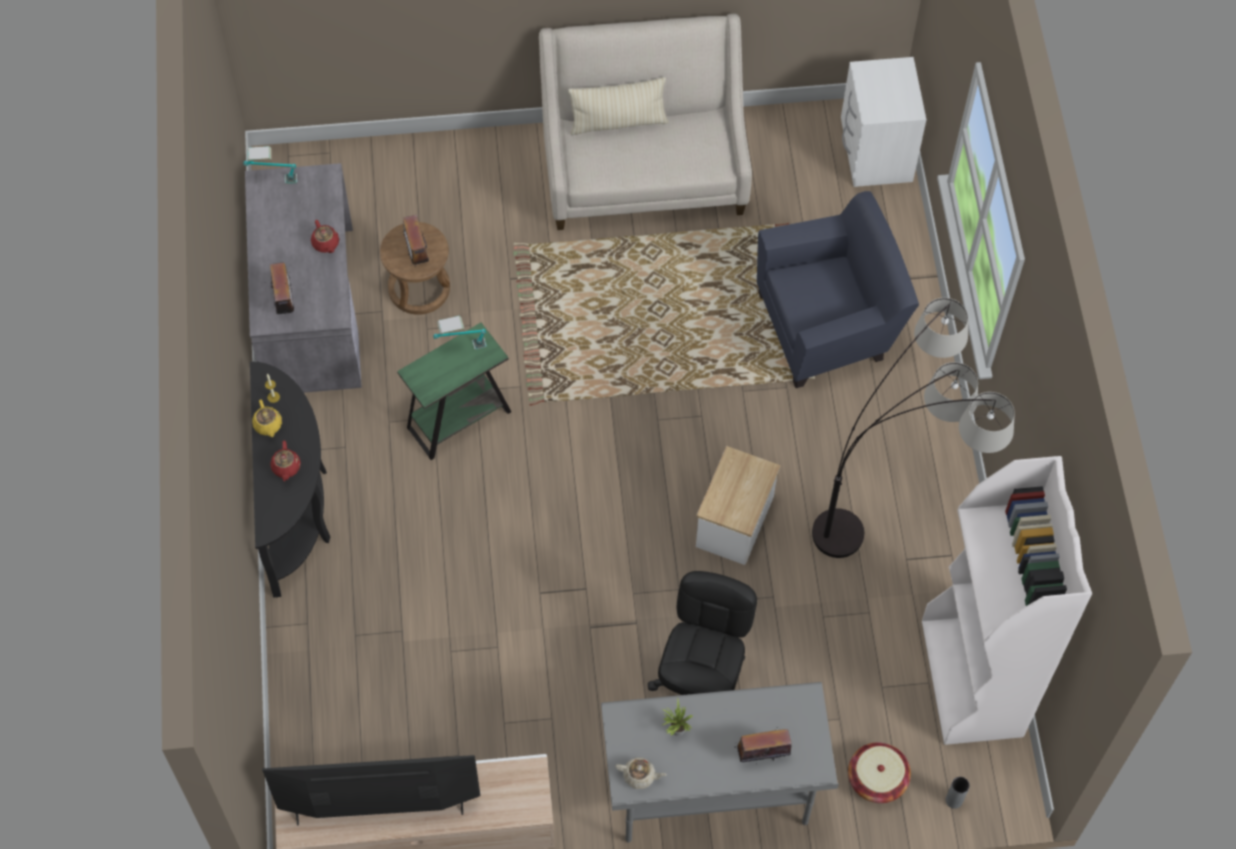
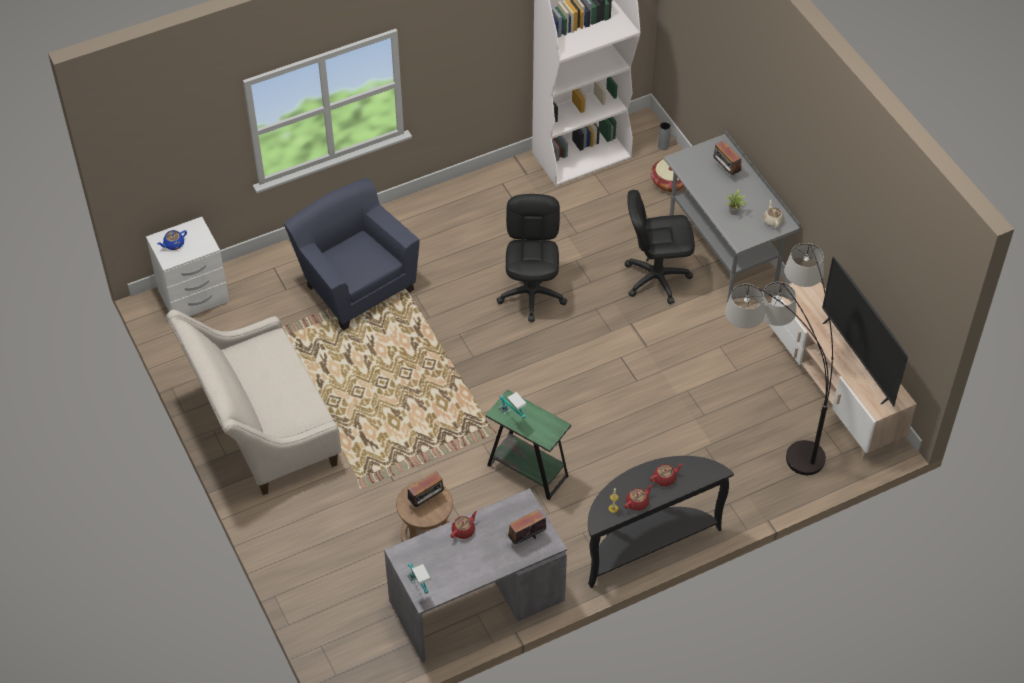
camera: 110 degrees left, 10 degrees down
(268, 425) = (637, 502): yellow teapot -> red teapot
(618, 123) = (256, 409): beige pillow -> none
(733, 521) = (532, 294): side table -> black office chair
(888, 80) = (173, 244): none -> blue teapot
(896, 515) = (487, 215): floor lamp -> floor lamp (770, 429)

